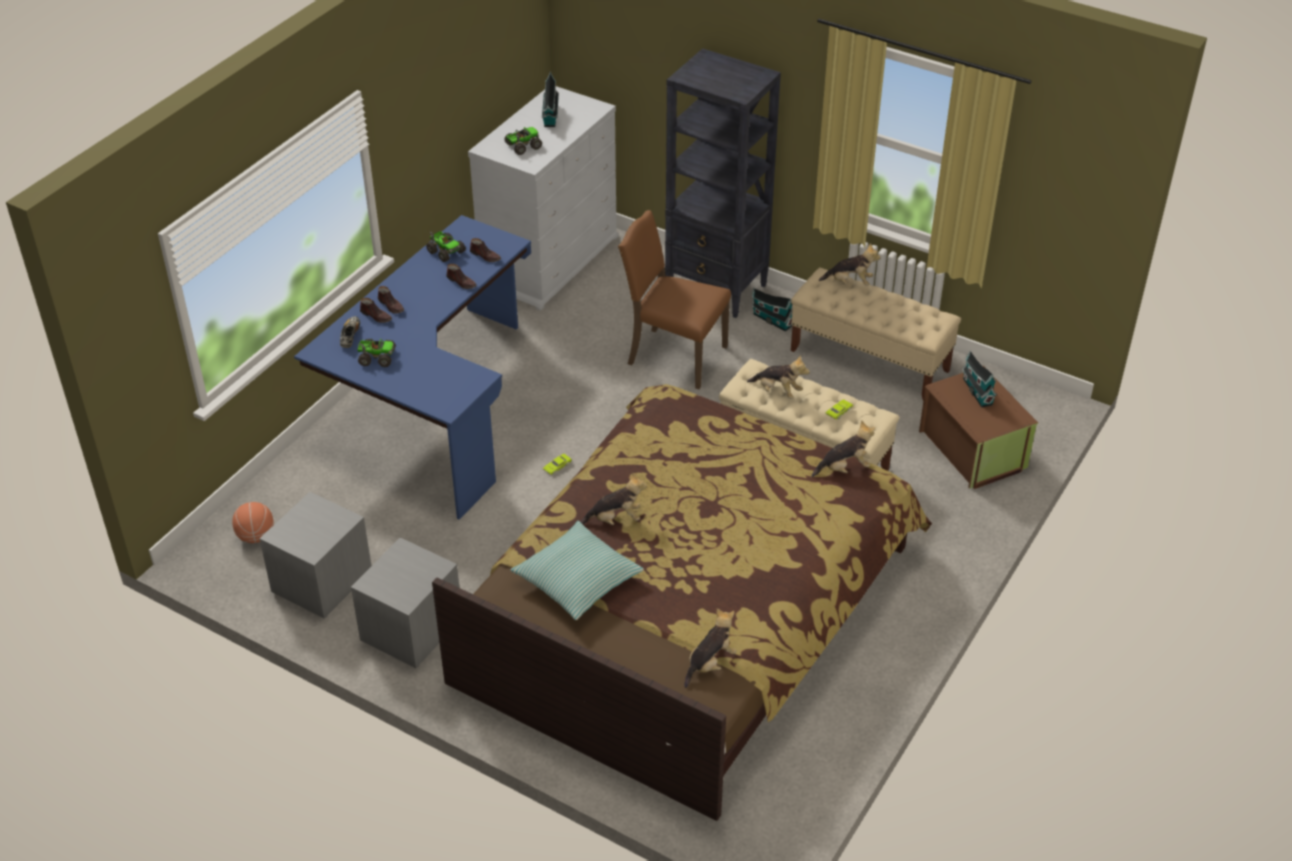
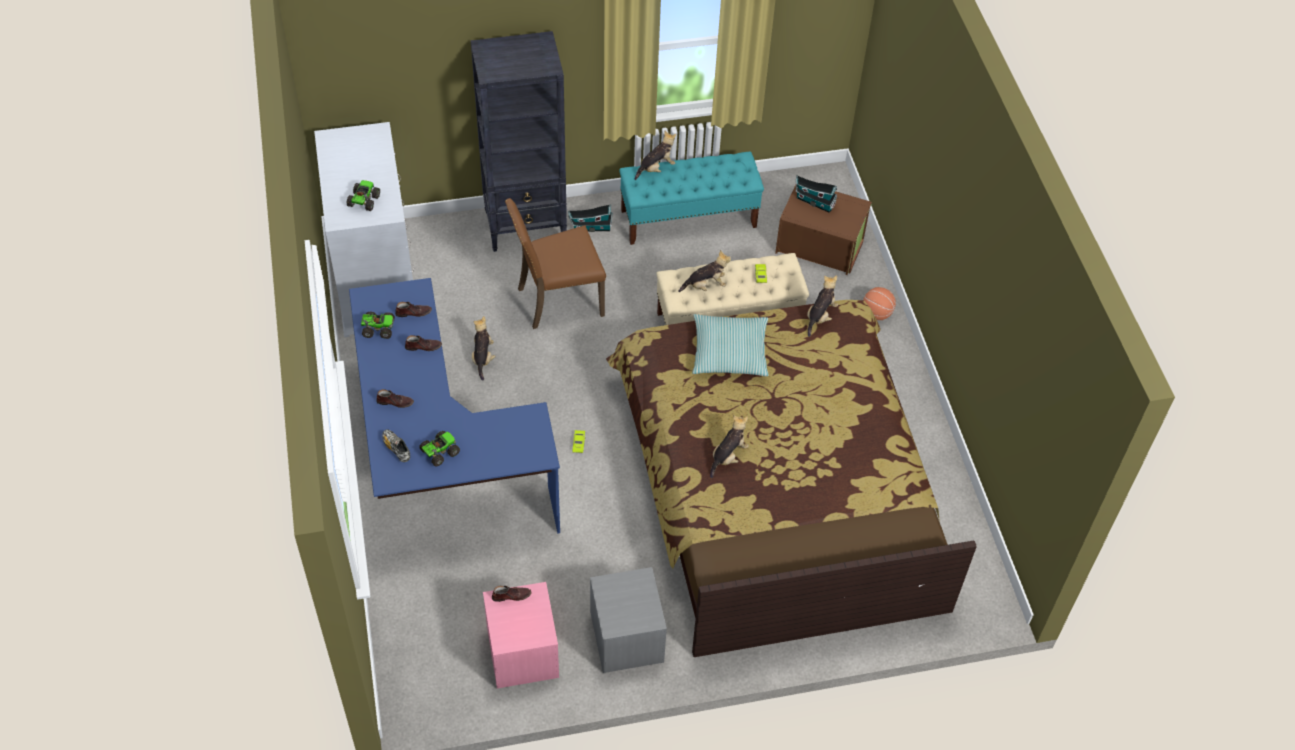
camera: 45 degrees left, 10 degrees up
(256, 536) = (430, 656): basketball -> basketball (877, 314)
(322, 582) = (522, 653): grey nightstand -> pink nightstand
(376, 316) = (395, 418): brown shoe -> brown shoe (511, 595)
(550, 116) = (351, 161): toy house -> none
(577, 579) = (756, 518): pillow -> pillow (729, 352)
(710, 663) = (895, 513): plush toy -> plush toy (483, 358)
(870, 360) = (689, 218): beige bench -> turquoise bench

